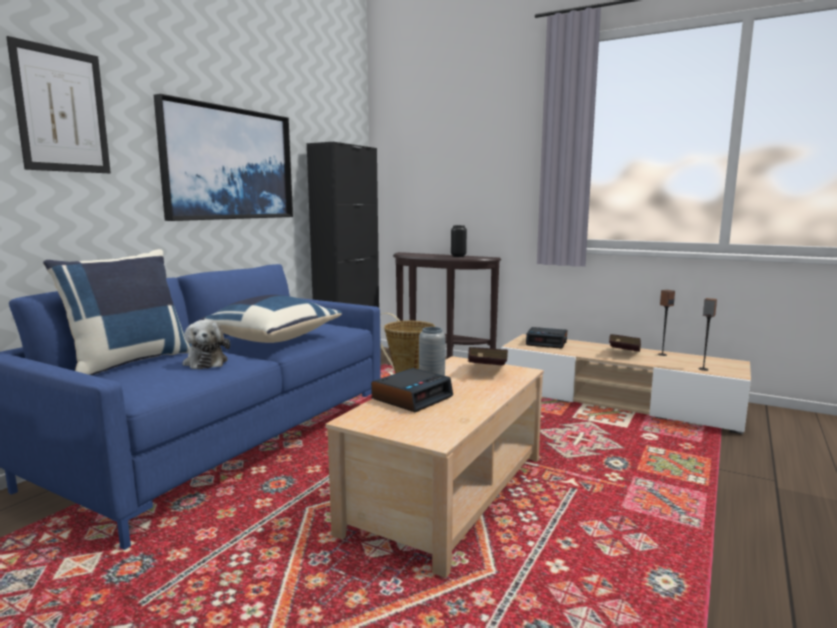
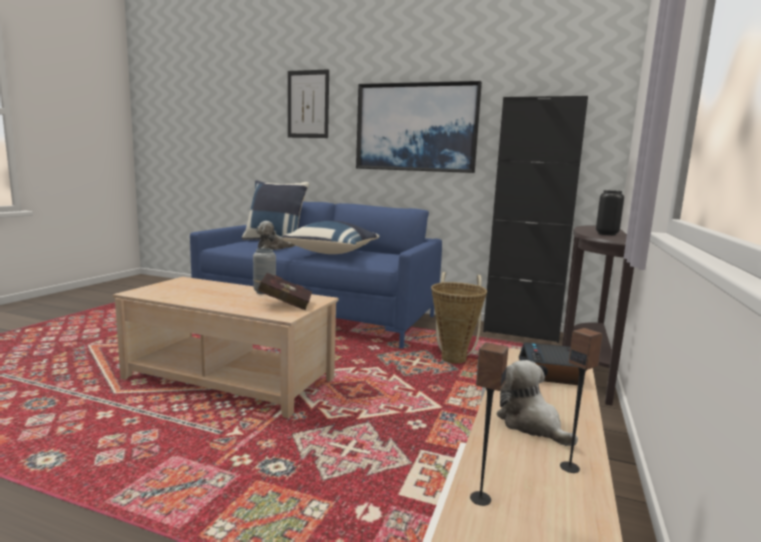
camera: 80 degrees right, 0 degrees up
(412, 397) = (220, 288): alarm clock -> none
(623, 354) = (531, 424): red book -> plush toy

